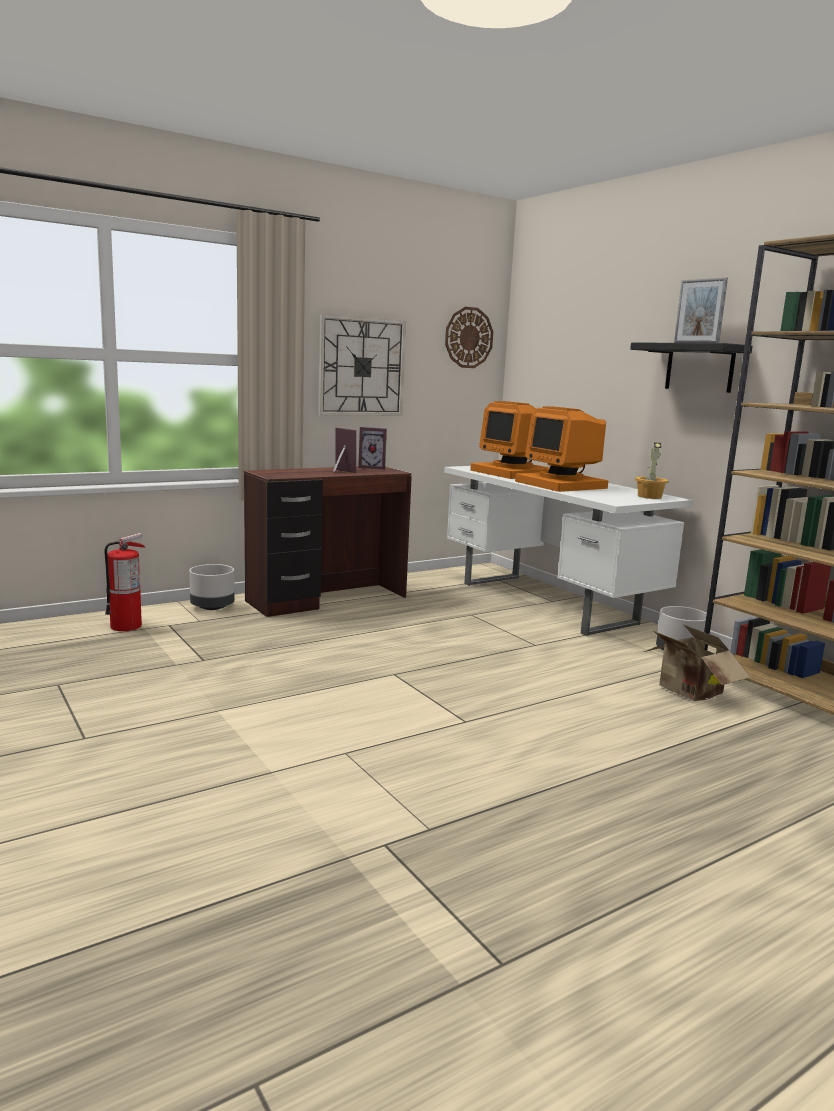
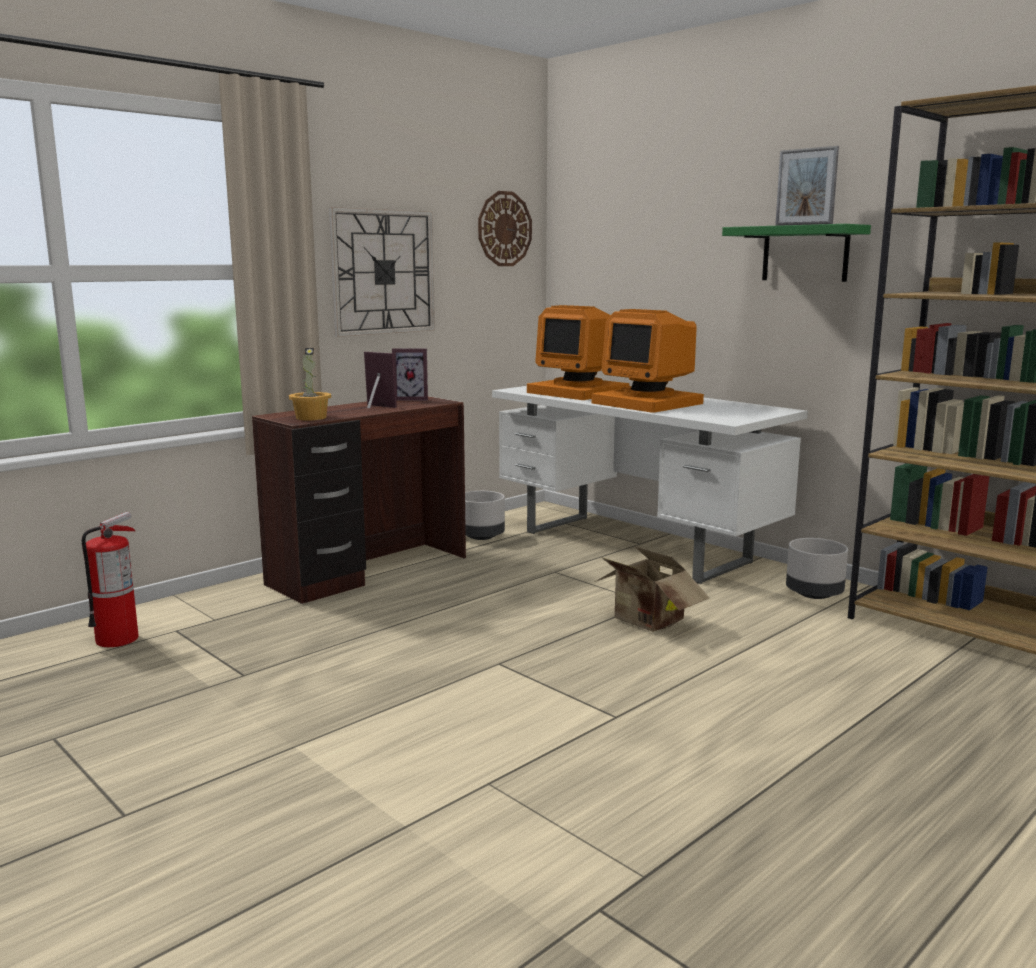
camera: 10 degrees left, 0 degrees up
(212, 607) = (224, 598): grey planter -> grey planter (481, 537)
(649, 496) = (758, 410): potted plant -> potted plant (311, 417)
(688, 692) = (849, 643): cardboard box -> cardboard box (646, 622)
(699, 367) = (805, 254): black shelf -> green shelf

